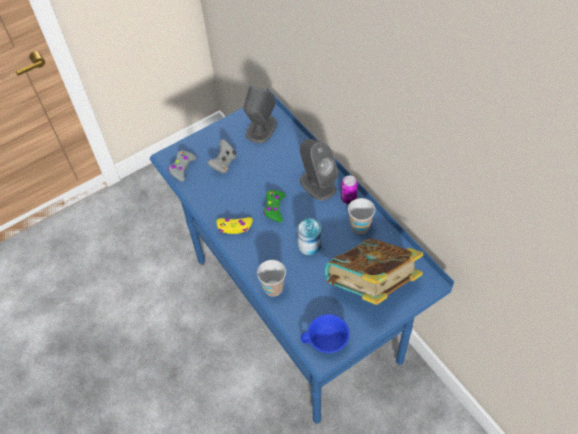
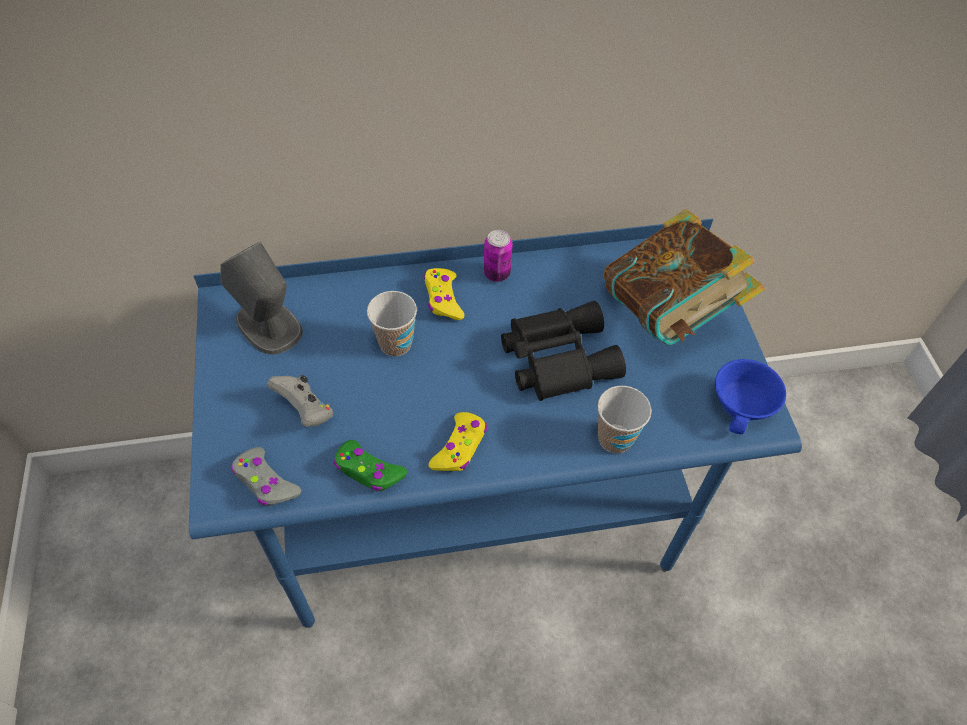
camera: 70 degrees left, 0 degrees up
(274, 208) = (454, 374): green game controller -> green game controller (368, 471)
(309, 245) = (556, 357): can -> black binoculars
(317, 184) = (443, 299): grey speaker -> yellow game controller
(360, 226) = (556, 282): cup -> cup (395, 344)

